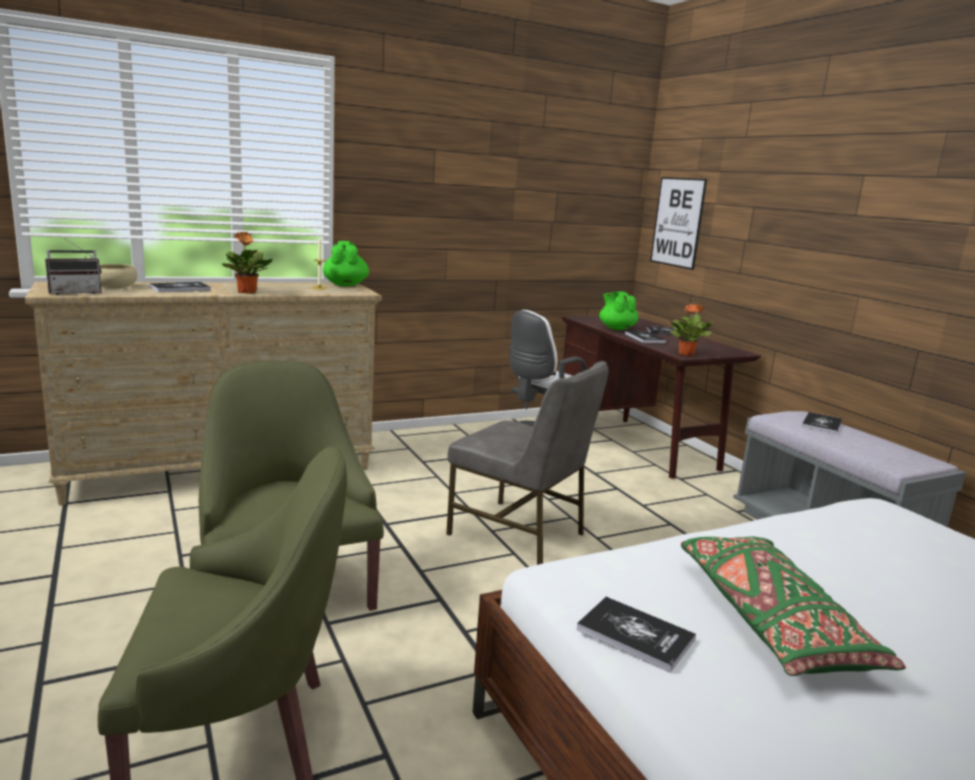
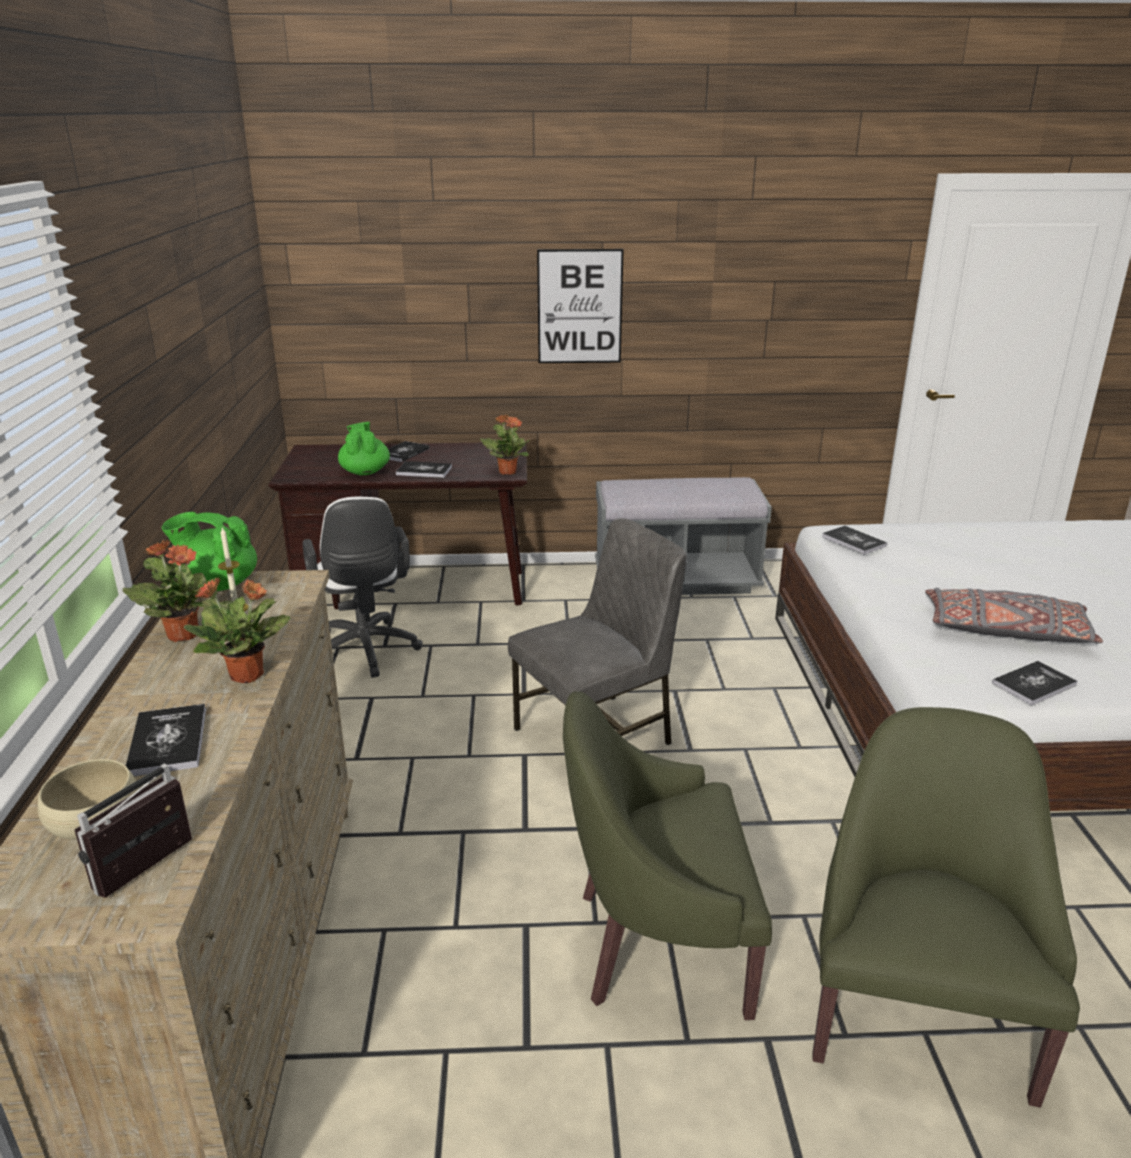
camera: 65 degrees left, 10 degrees up
(75, 292) = (150, 871): radio -> radio turned 135 degrees counterclockwise
(285, 284) = (183, 634): none -> potted plant
(616, 328) = (365, 472): green teapot -> green teapot turned 75 degrees clockwise
(677, 222) = (347, 312): picture -> picture (579, 307)
(770, 621) = (1005, 631): green pillow -> grey pillow
(821, 424) = (650, 487): book -> book (854, 541)

